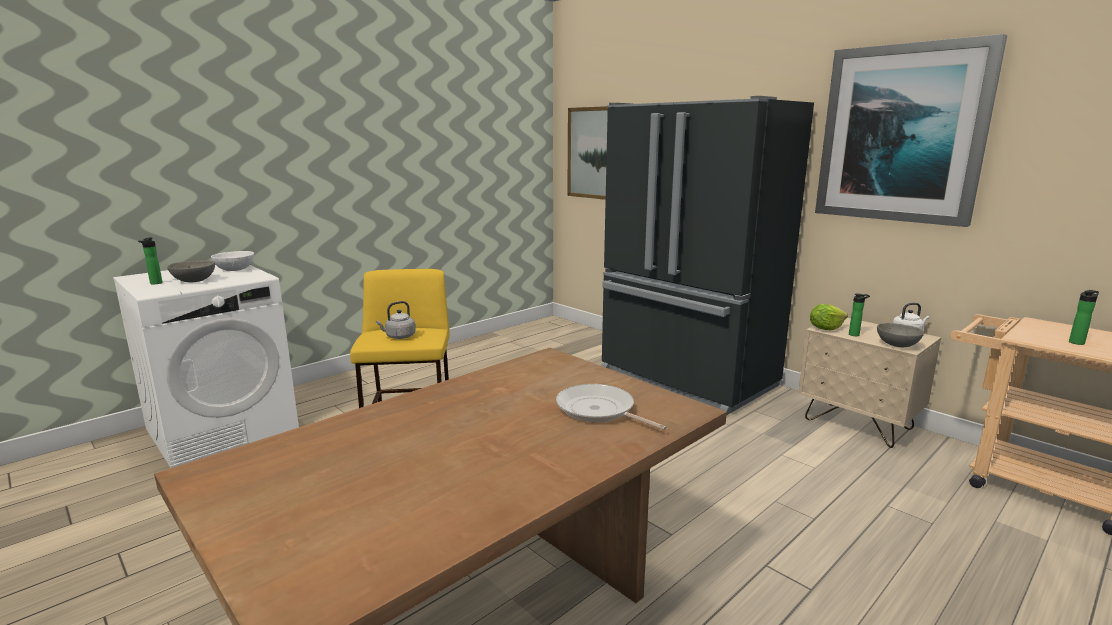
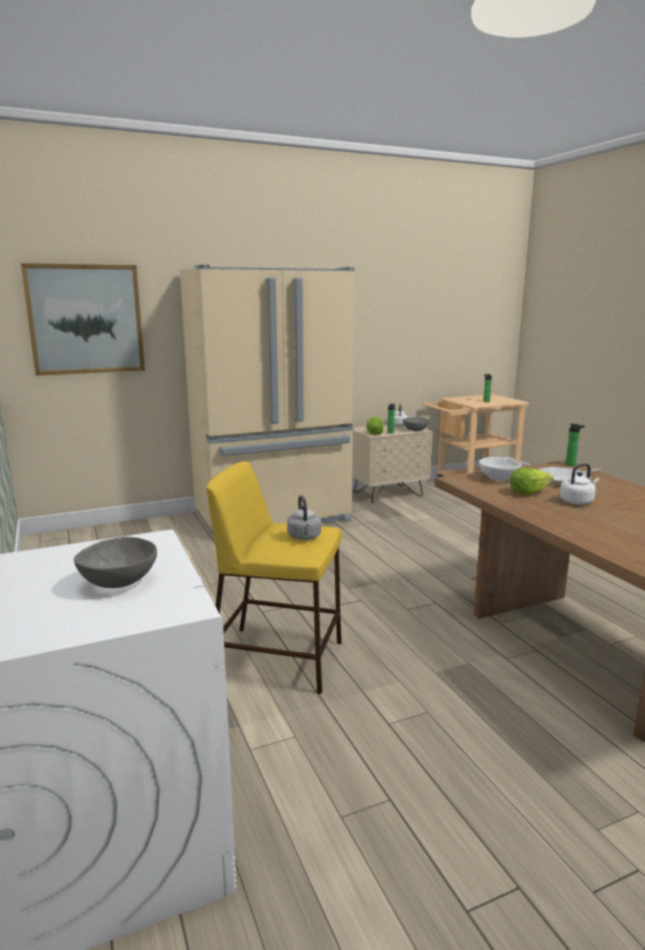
camera: 70 degrees left, 0 degrees up
(155, 283) = (93, 614): bottle -> bottle (572, 465)
(235, 270) = (62, 557): white bowl -> white bowl (498, 479)
(496, 417) = (577, 501): none -> white kettle
(520, 390) = (528, 492): none -> lettuce
(686, 379) = (274, 518): black fridge -> beige fridge
(902, 134) = (372, 296): picture -> none

